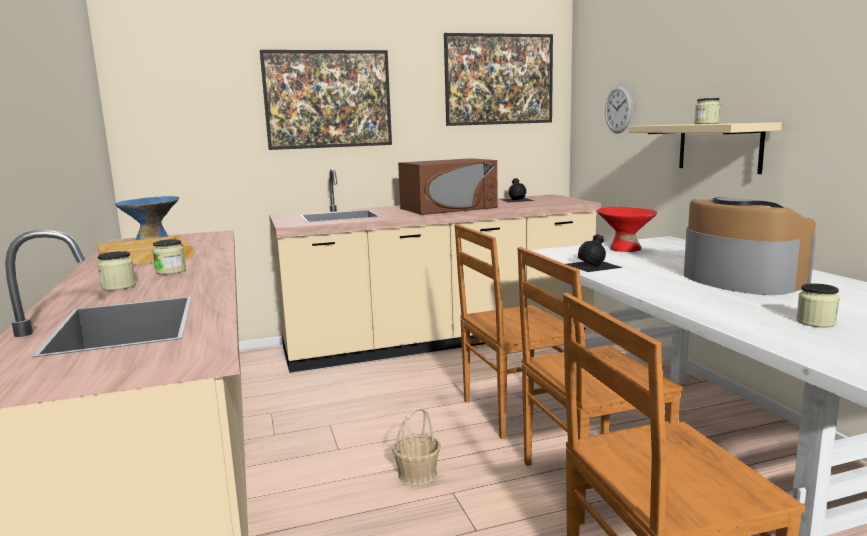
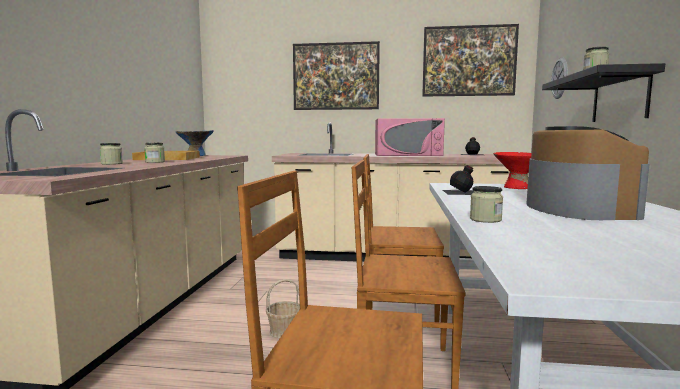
camera: 25 degrees right, 5 degrees down
(448, 208) = (407, 155): brown microwave -> pink microwave
(719, 147) = (619, 97): beige shelf -> black shelf
(816, 322) = (579, 237): jar -> jar (485, 219)

